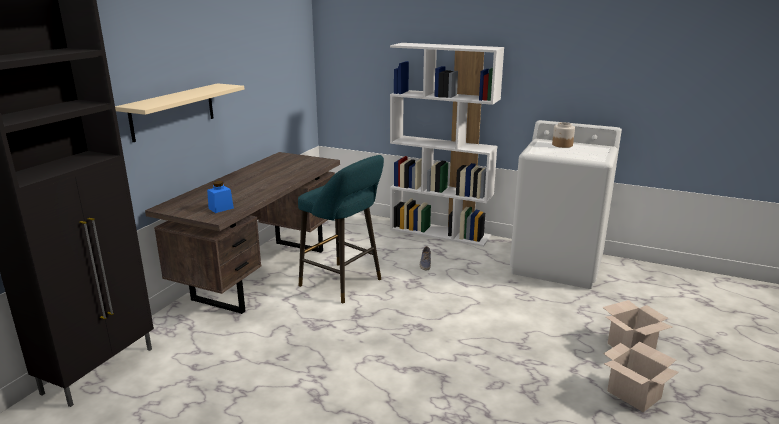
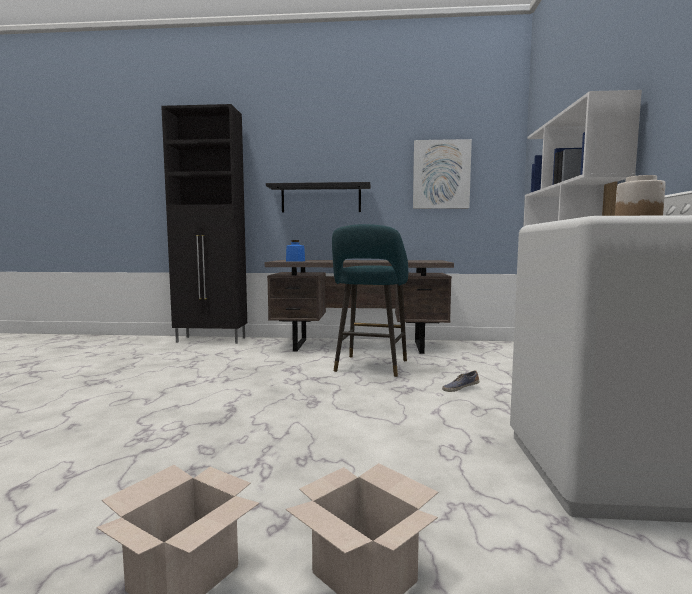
camera: 70 degrees right, 15 degrees down
(173, 111) = (321, 199): beige shelf -> black shelf
(268, 60) = (441, 174): none -> picture

